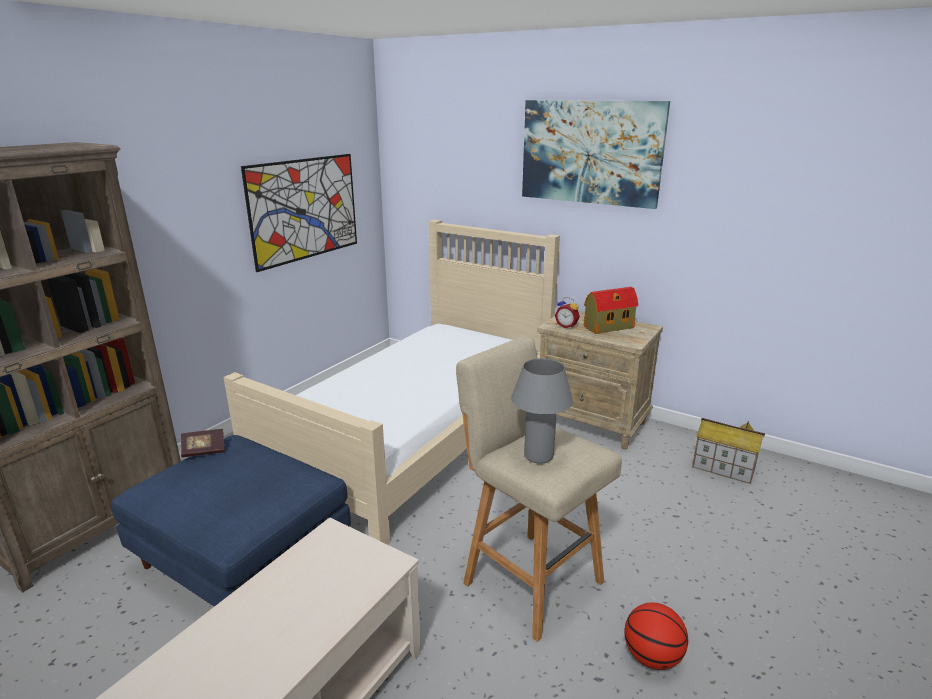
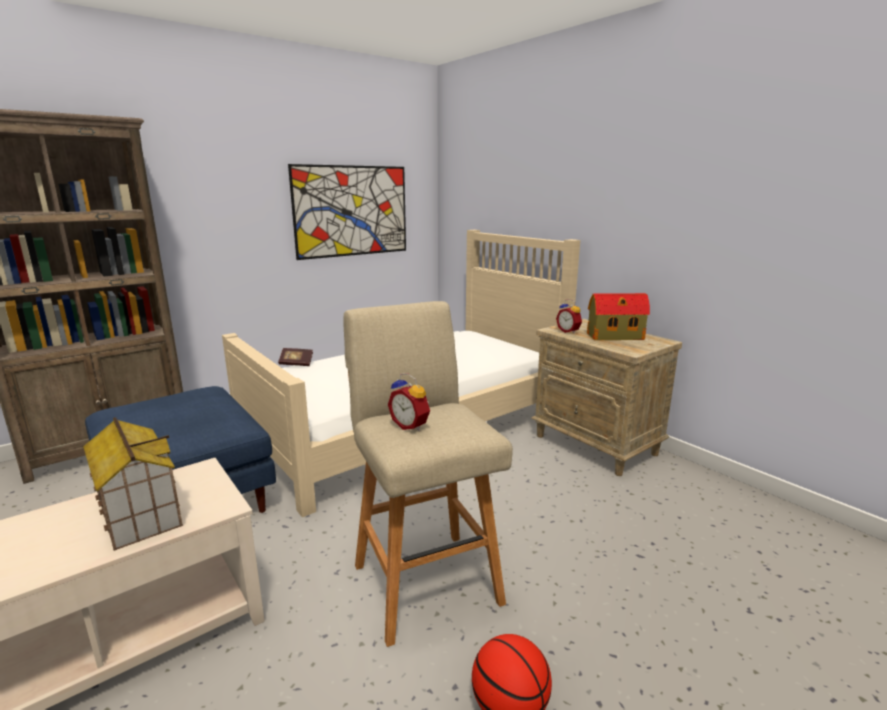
camera: 20 degrees right, 5 degrees down
(204, 450) = (179, 392): book -> book (296, 363)
(538, 456) = (411, 425): grey table lamp -> alarm clock
(590, 152) = (614, 149): picture -> none
(723, 467) = (734, 517): toy house -> toy house (138, 513)

